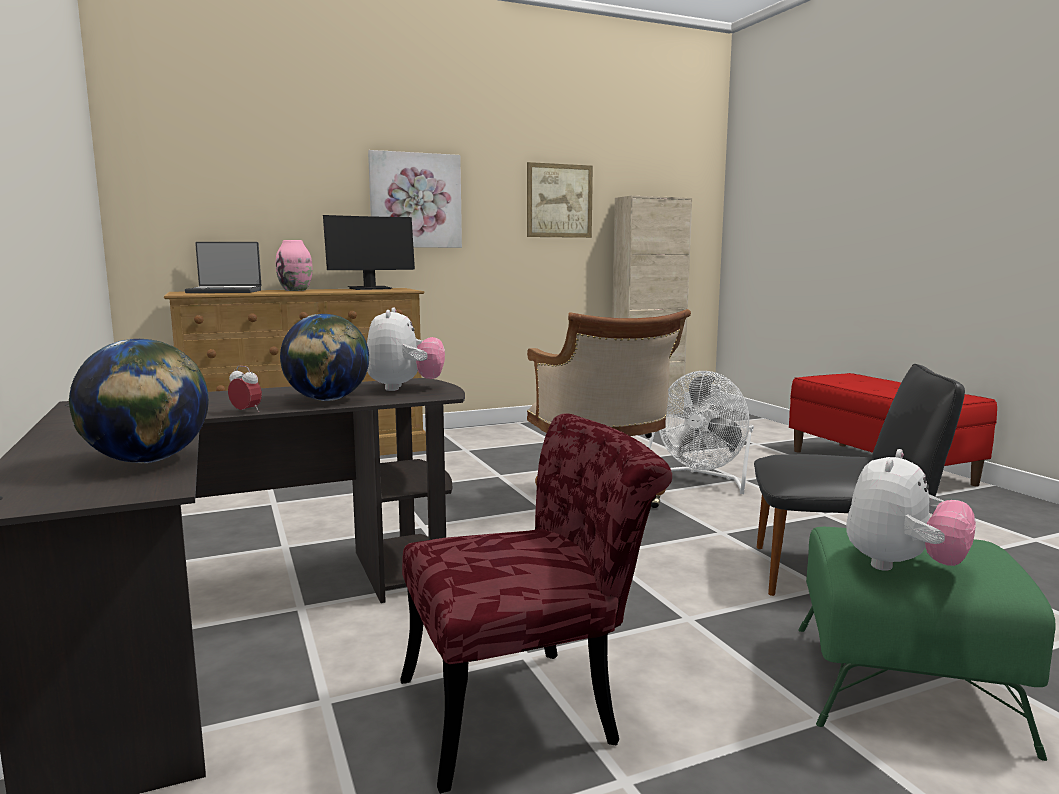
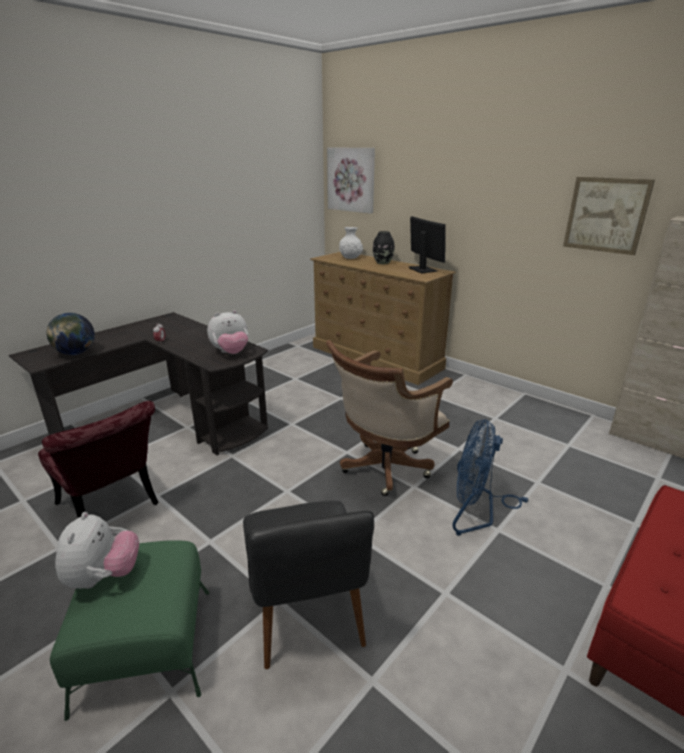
camera: 65 degrees right, 15 degrees up
(225, 291) = (351, 257): laptop -> white vase
(296, 290) = (383, 263): pink vase -> black vase
(327, 400) = (191, 347): globe -> none
(370, 289) = (422, 269): monitor -> monitor turned 150 degrees counterclockwise
(415, 200) = (474, 208): picture -> picture (351, 180)
(700, 478) = (478, 505): white fan -> blue fan
(902, 566) = (104, 577): plush toy -> plush toy turned 105 degrees counterclockwise

